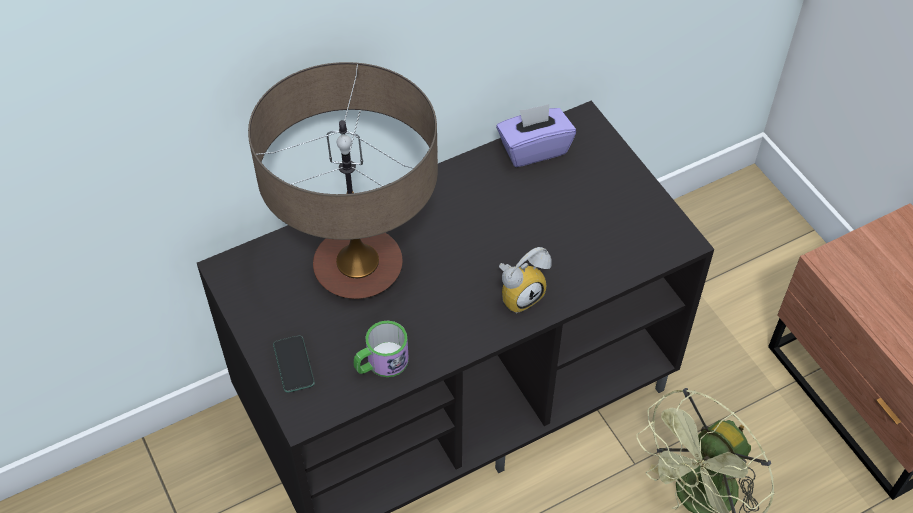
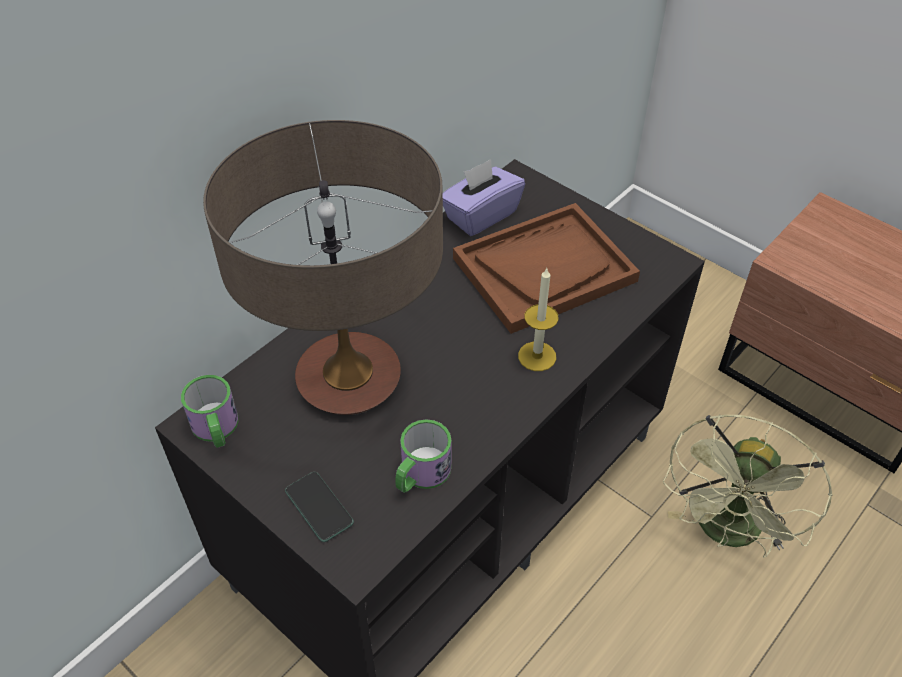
camera: 20 degrees left, 5 degrees down
(241, 278) = (216, 429): none -> mug
(520, 293) = (537, 356): alarm clock -> candle
(565, 216) = (544, 269): none -> brown tray

